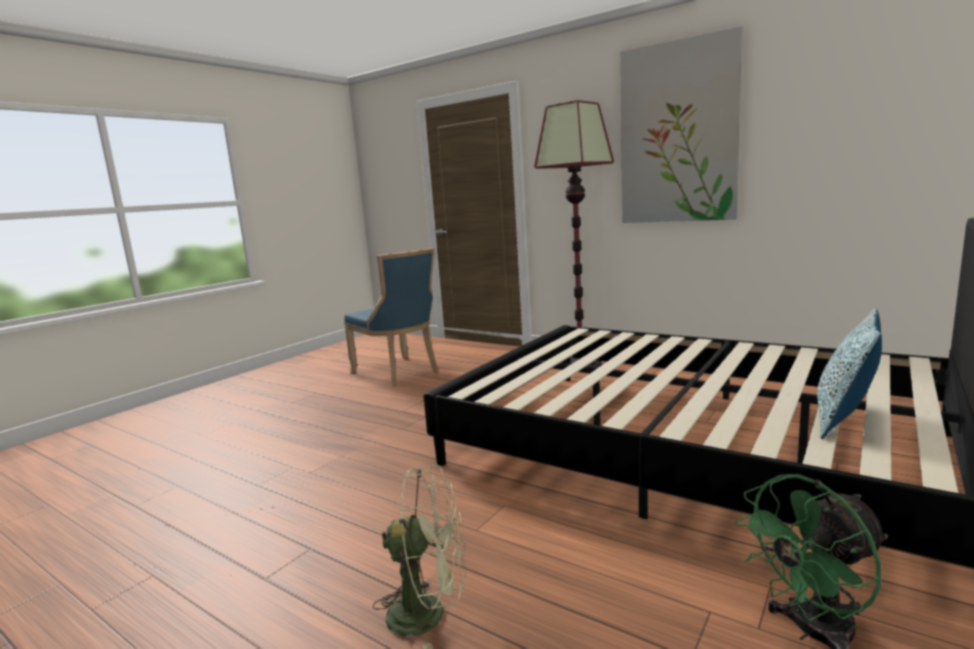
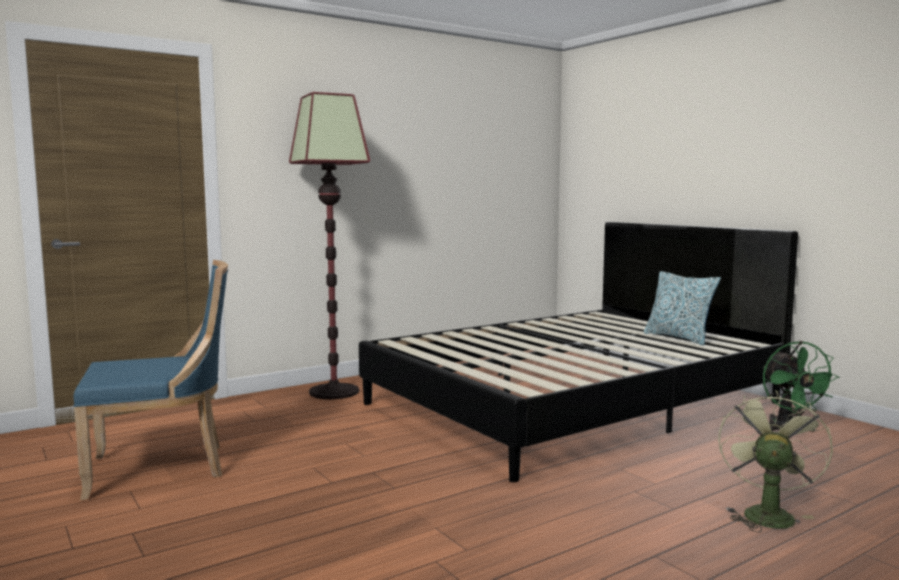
camera: 70 degrees left, 5 degrees down
(678, 133) = (394, 143): picture -> none

